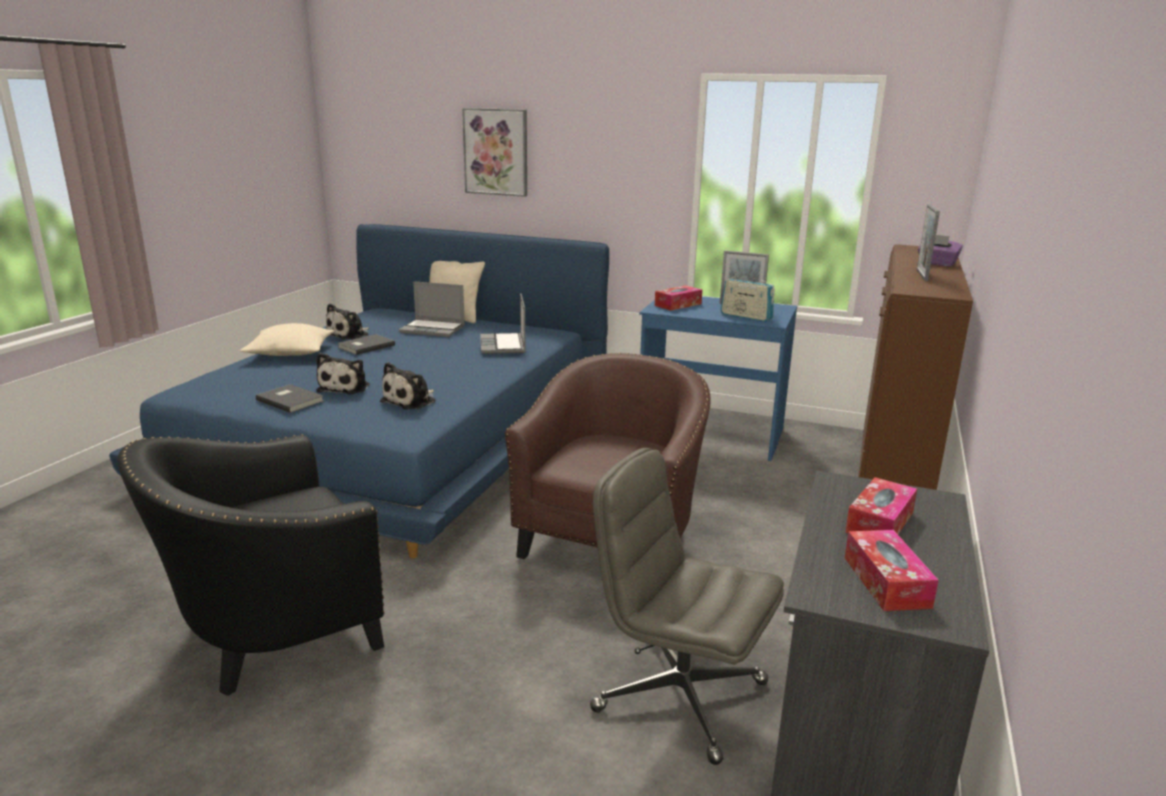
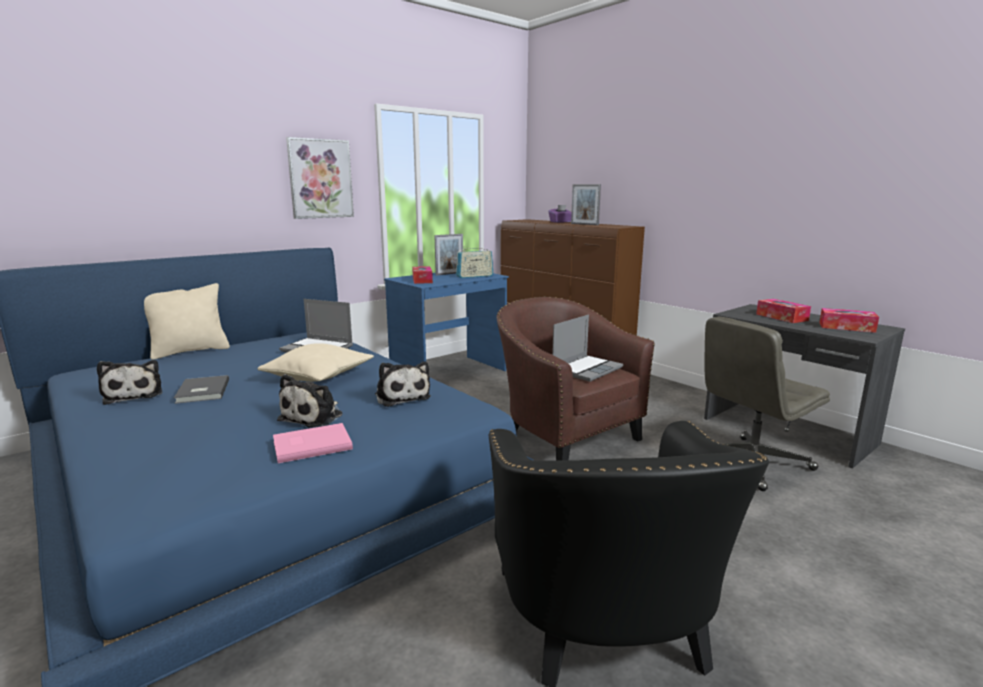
camera: 60 degrees left, 5 degrees down
(290, 353) = (131, 429): beige pillow -> beige pillow (318, 376)
(291, 400) = (311, 444): grey book -> pink book
(345, 387) = (314, 416): plush toy -> plush toy turned 75 degrees clockwise
(433, 329) = (210, 362): laptop -> laptop (586, 369)
(496, 152) = (185, 169): picture -> picture (320, 179)

